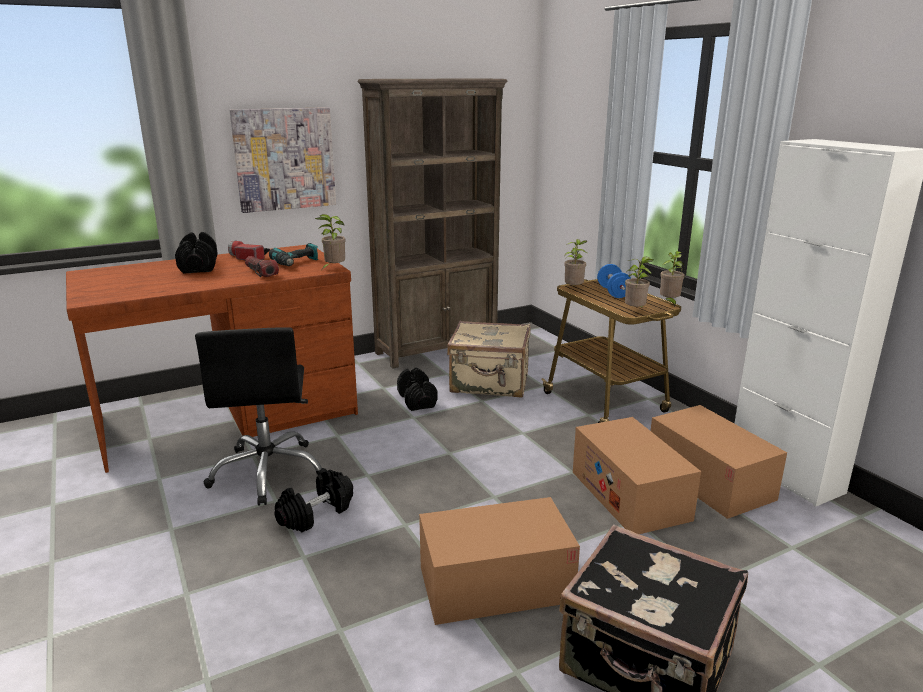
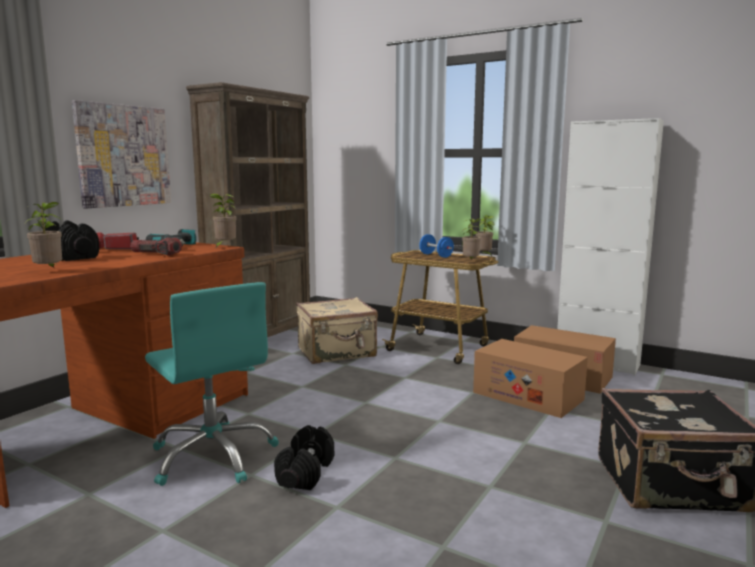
camera: 30 degrees left, 10 degrees down
(268, 472) = (213, 456): black office chair -> turquoise office chair
(417, 400) = (290, 375): black dumbbell -> none
(495, 584) = (516, 473): cardboard box -> none
(574, 289) = (405, 257): potted plant -> potted plant (49, 271)

